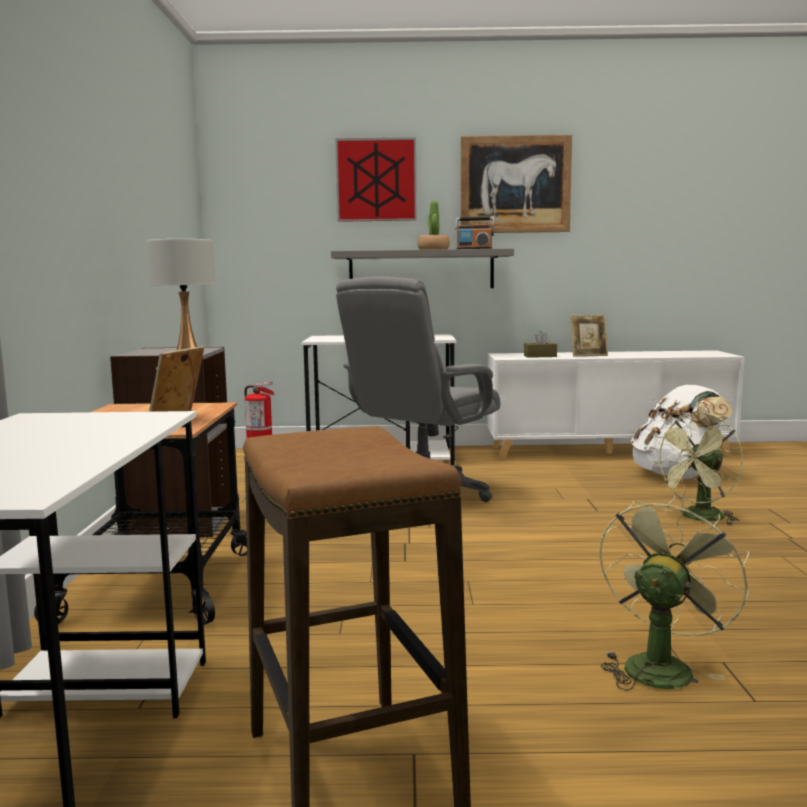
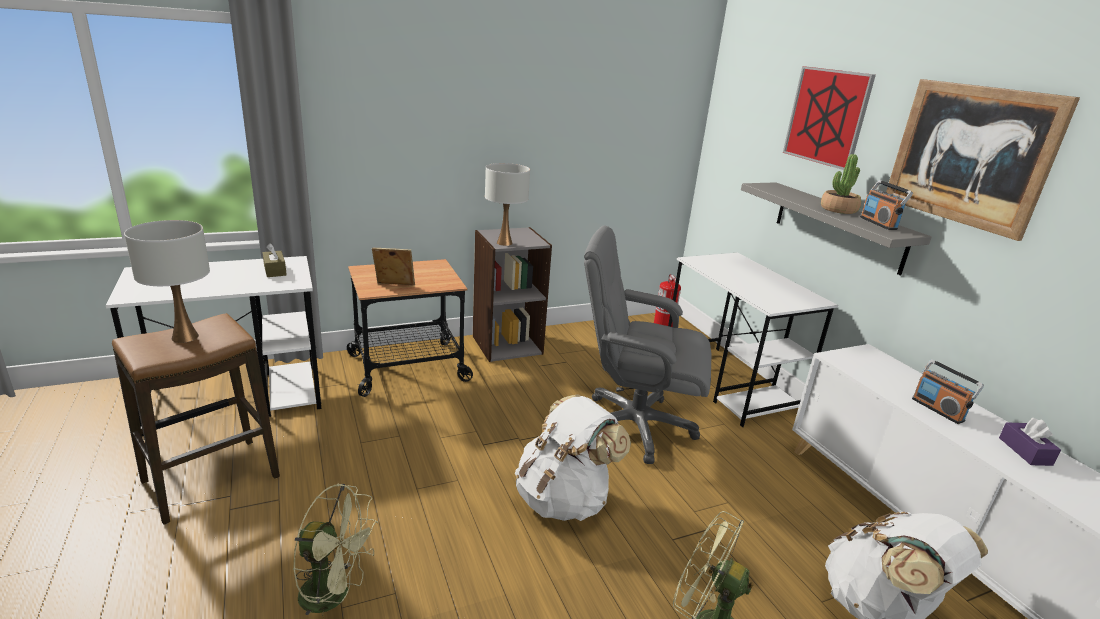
camera: 65 degrees right, 15 degrees up
(331, 452) = (185, 337): none -> white table lamp
(526, 538) = (564, 499): none -> white backpack
(540, 356) = (880, 377): brown tissue box -> brown tissue box (275, 270)
(588, 355) = (938, 409): picture frame -> radio
(639, 353) = (1025, 451): none -> purple tissue box

